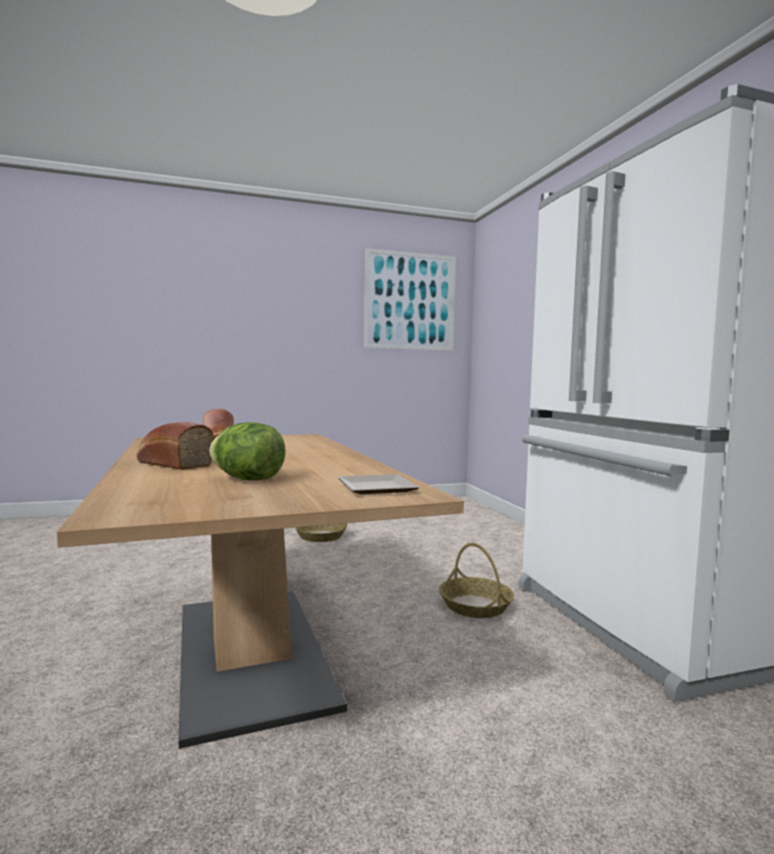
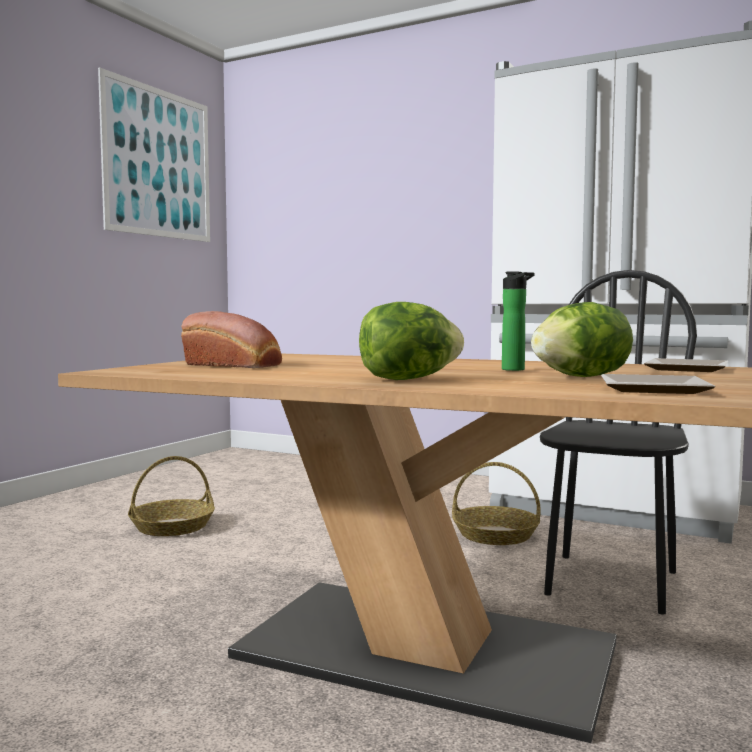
camera: 45 degrees left, 0 degrees up
(169, 496) = (650, 389): none -> plate
(172, 464) = (408, 379): bread -> lettuce
(281, 467) = (515, 370): none -> bottle
(462, 674) = (610, 582): none -> black chair

